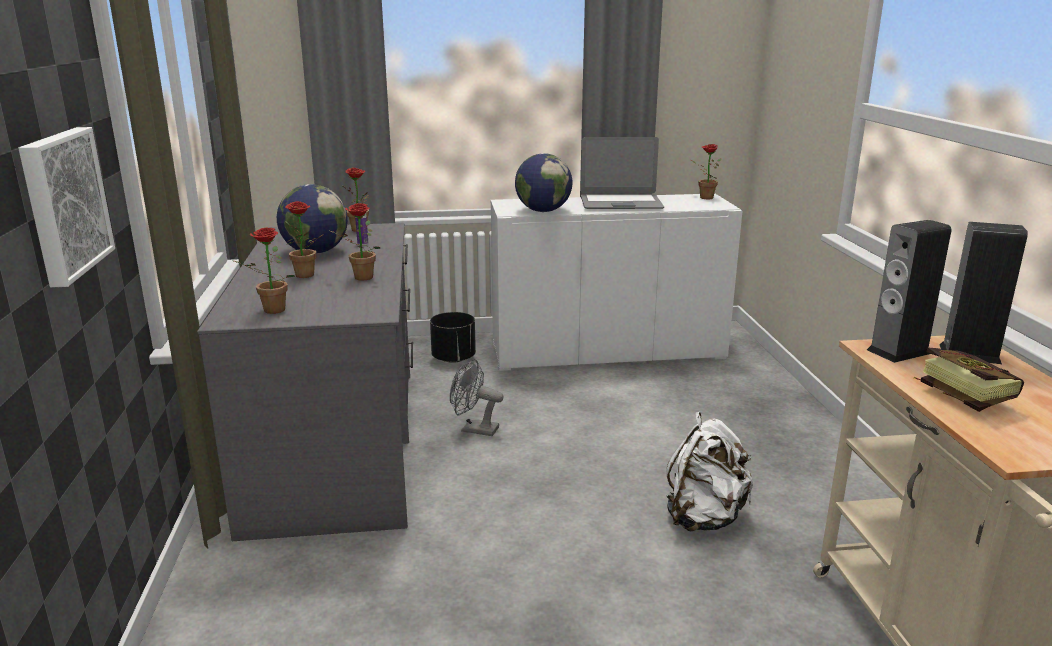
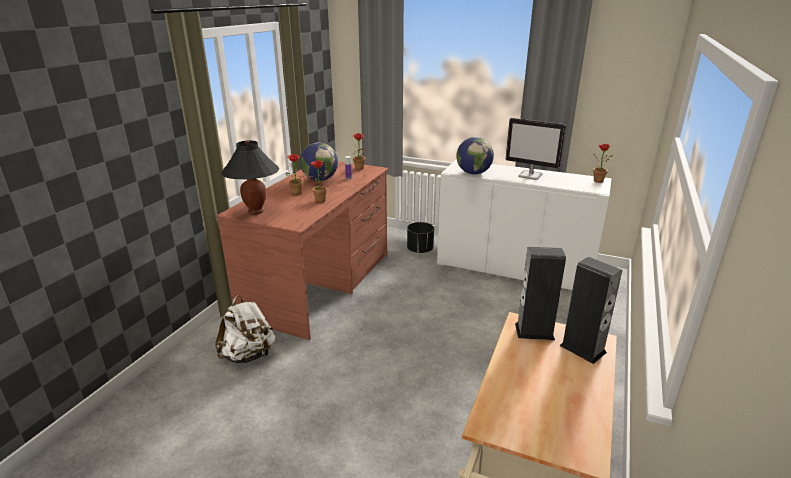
camera: 30 degrees right, 5 degrees up
(63, 203) = (132, 152): picture -> none
(270, 311) = (255, 211): potted plant -> black table lamp
(338, 444) = (320, 284): grey desk -> brown desk
(474, 429) = (391, 296): grey fan -> none
(620, 203) = (530, 175): laptop -> monitor
(704, 517) = (464, 392): white backpack -> white backpack (248, 355)
(958, 394) = (522, 374): book -> none

